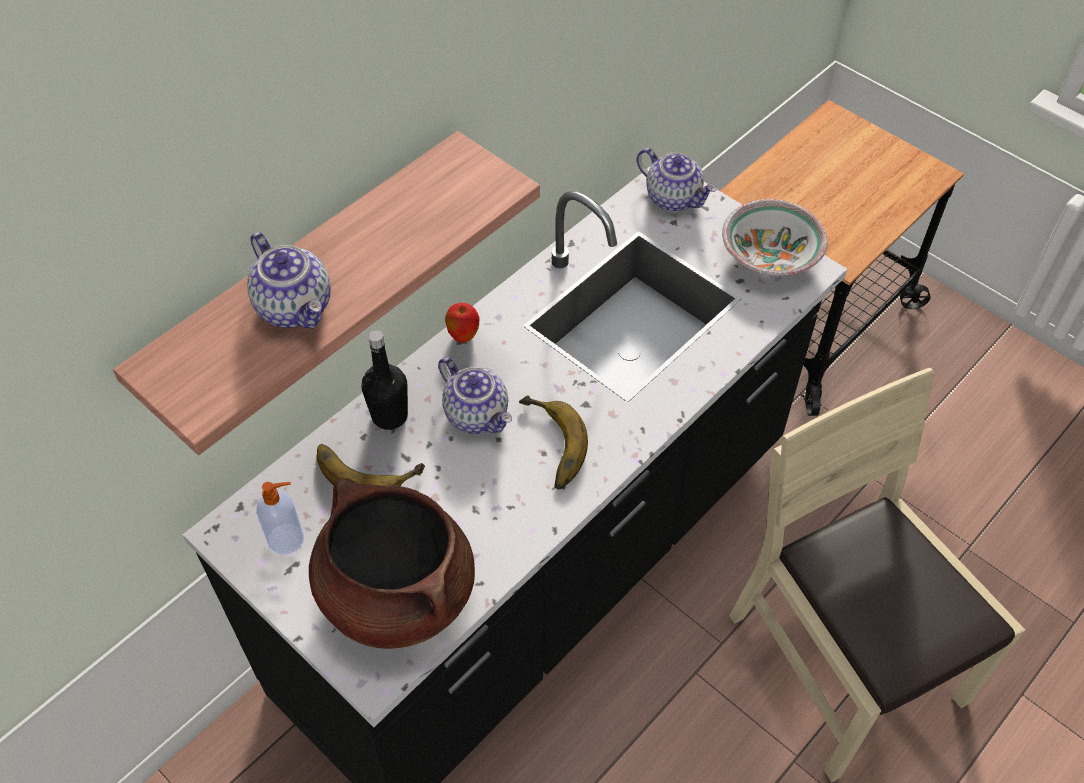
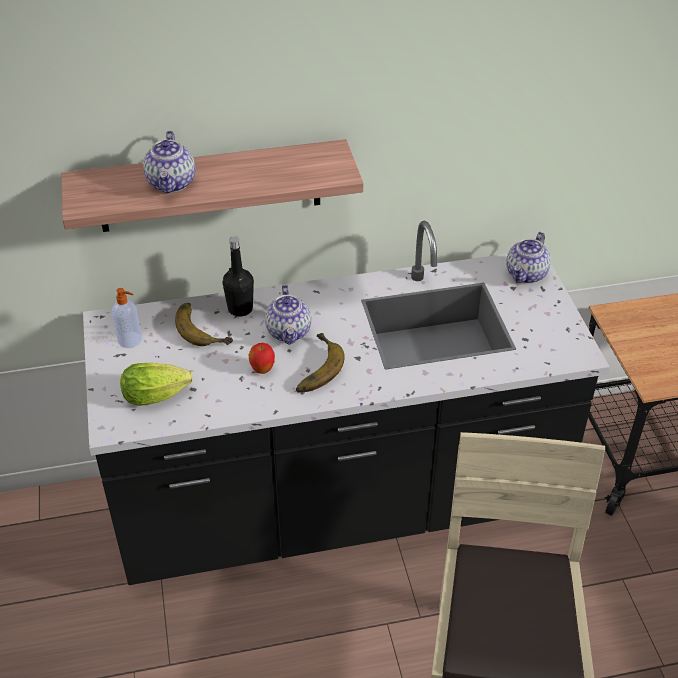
camera: 35 degrees right, 10 degrees down
(396, 594) = (159, 396): brown cooking pot -> lettuce
(463, 336) = (320, 289): apple -> apple (262, 370)
(674, 198) = (526, 274): teapot -> teapot turned 45 degrees clockwise
(771, 256) = (561, 335): bowl -> none

